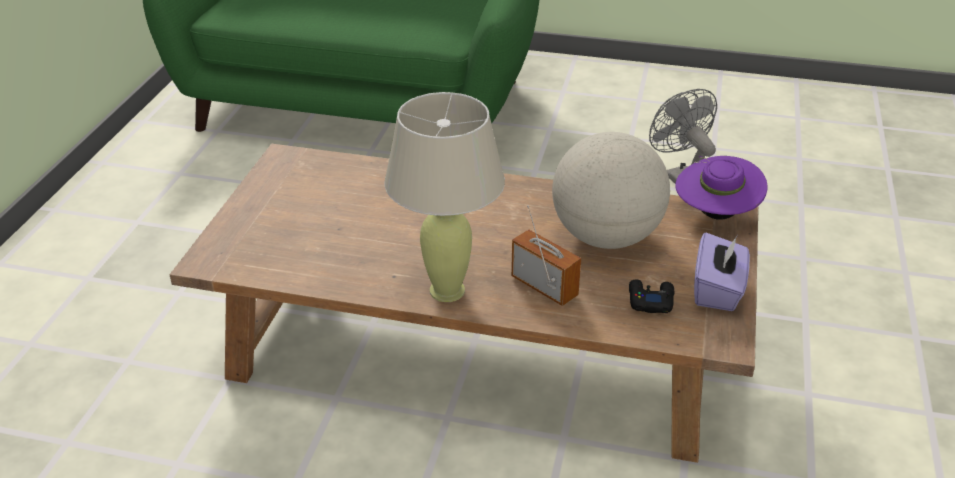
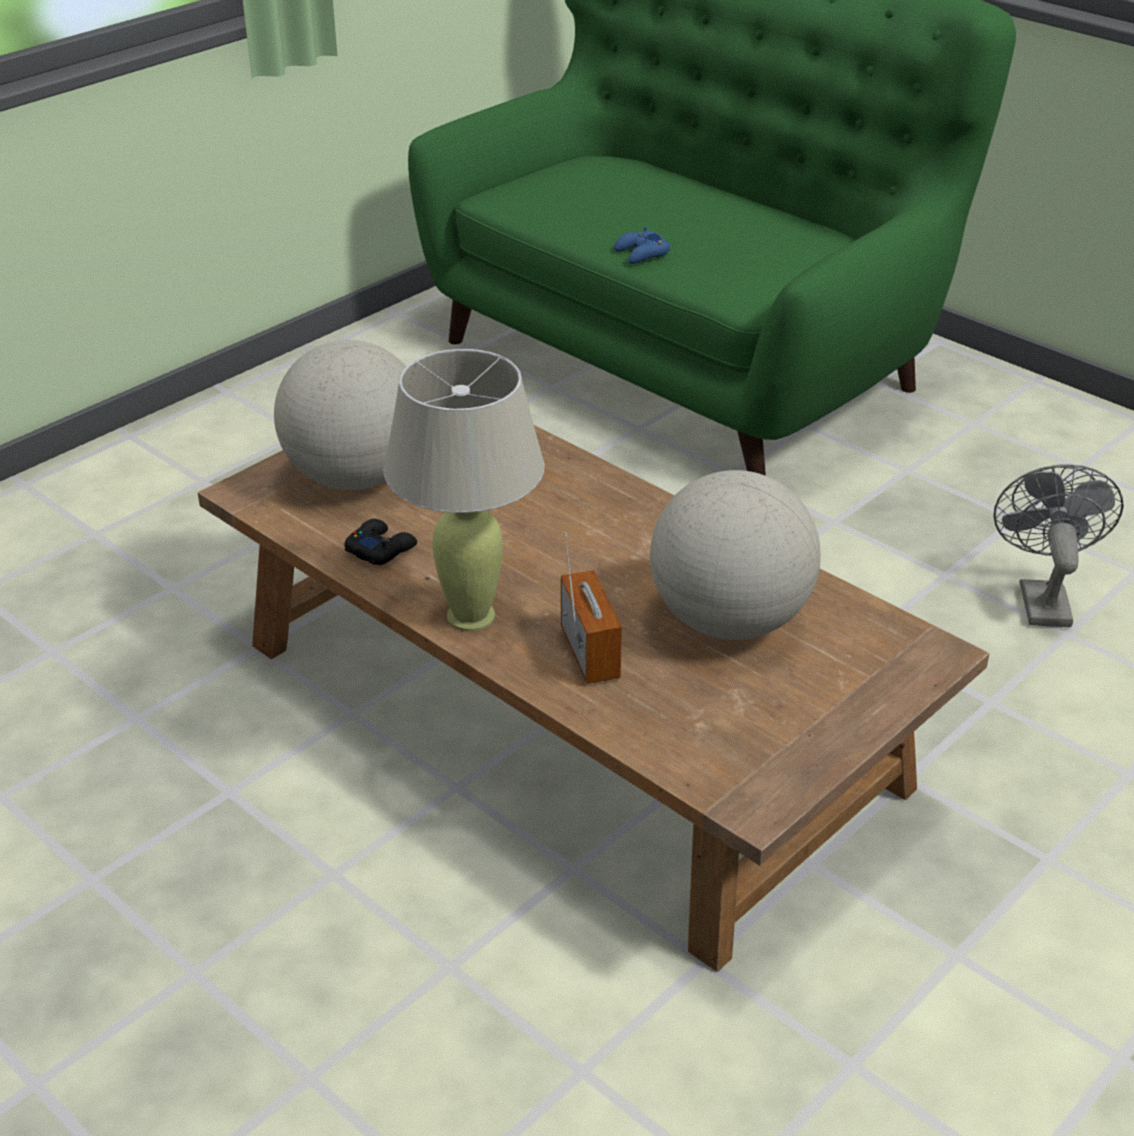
camera: 30 degrees right, 0 degrees up
(280, 227) = (355, 478): none -> globe
(353, 29) = (641, 253): none -> blue game controller
(650, 300) = (706, 719): black game controller -> black game controller (380, 549)
(715, 214) = (913, 643): purple hat -> none
(717, 290) = (810, 740): purple tissue box -> none

